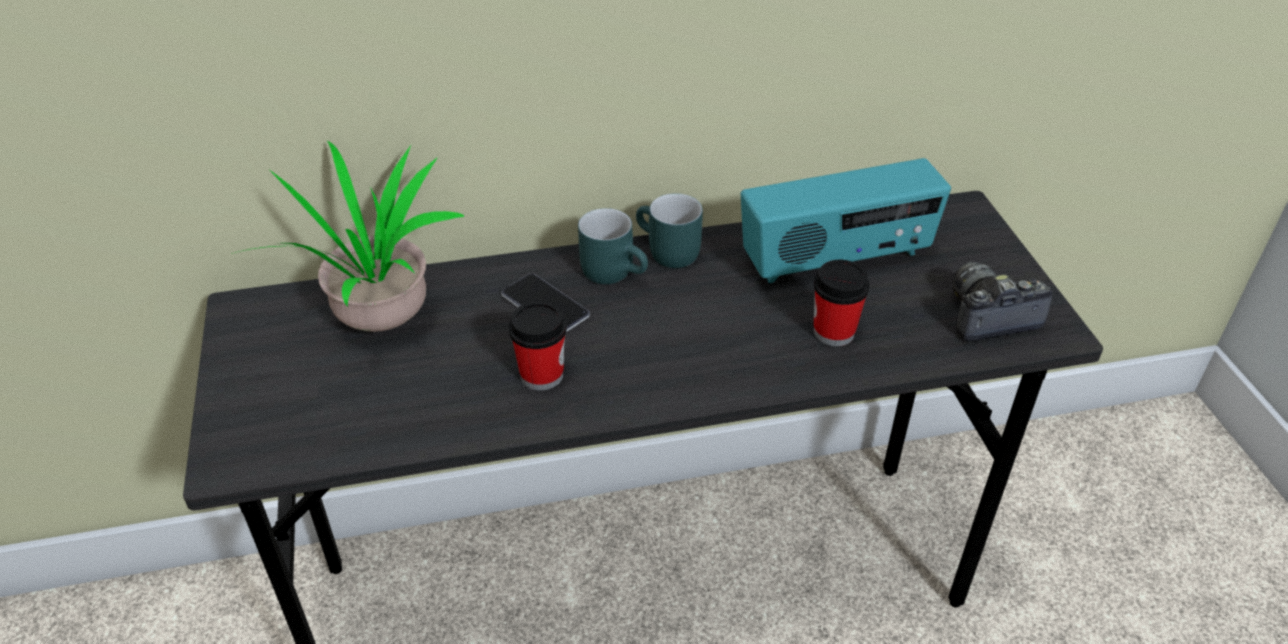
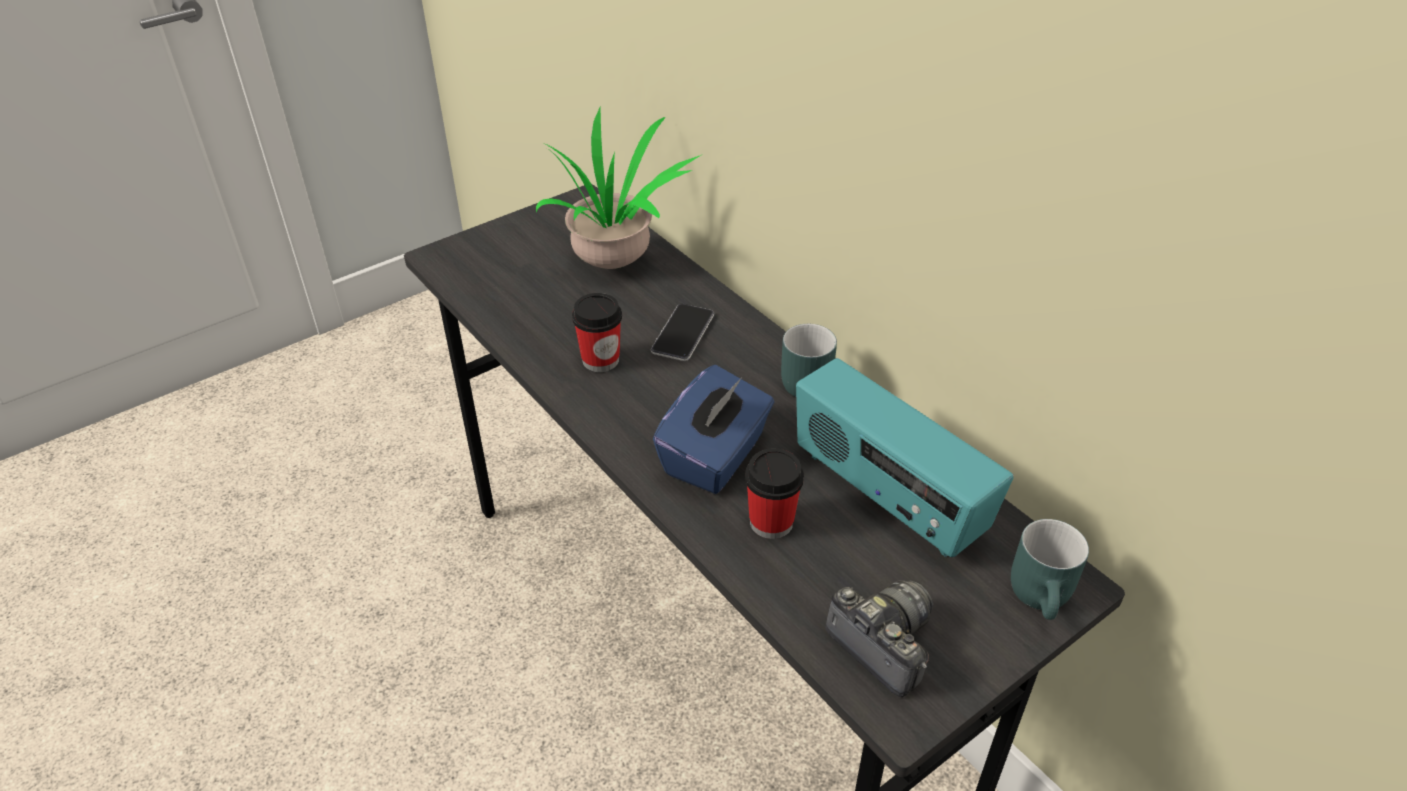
camera: 65 degrees right, 0 degrees up
(615, 271) = (755, 357): turquoise mug -> turquoise mug (1045, 598)
(735, 339) = (715, 456): none -> blue tissue box

